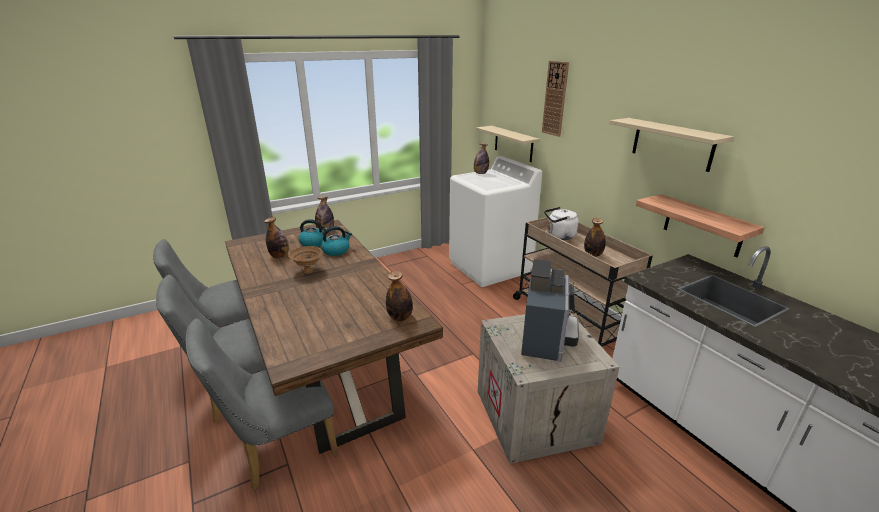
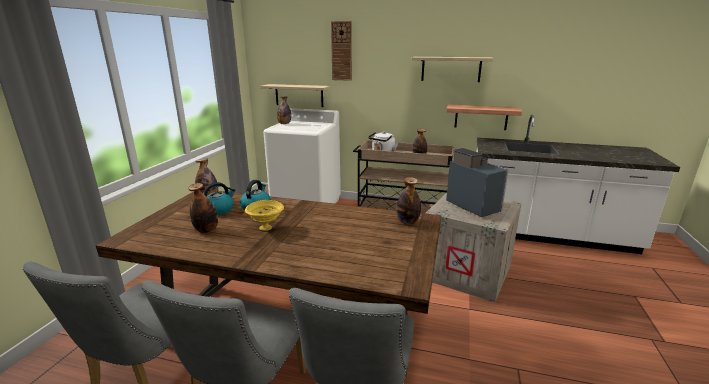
camera: 45 degrees left, 5 degrees down
(308, 271) = (266, 228): brown bowl -> yellow bowl

